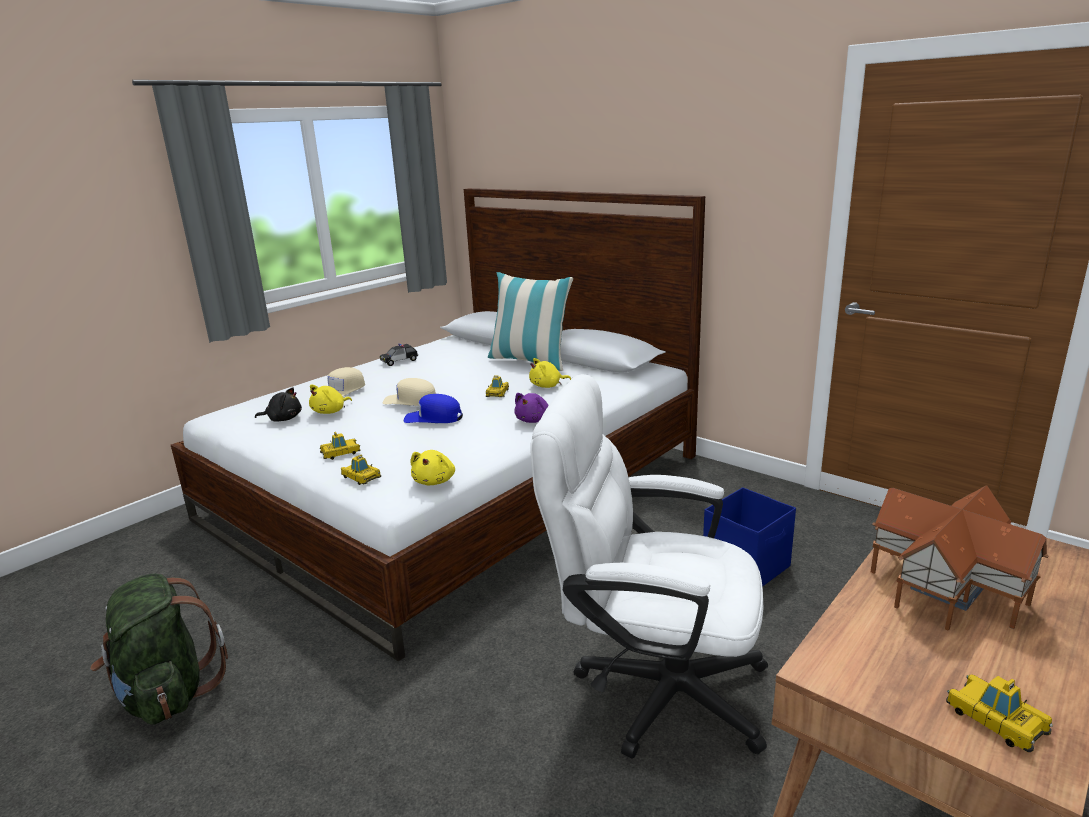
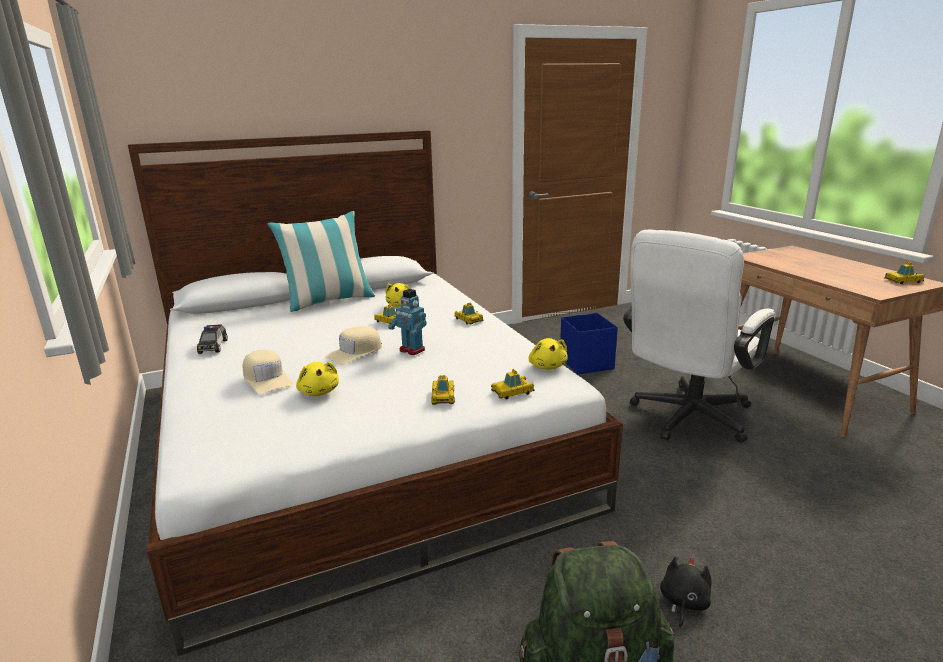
camera: 65 degrees left, 0 degrees up
(283, 419) = (294, 421): black plush toy -> black plush toy (683, 603)
(433, 418) = (411, 350): blue cap -> toy robot
(435, 481) = (547, 366): yellow plush toy -> yellow plush toy turned 45 degrees clockwise
(534, 420) = (468, 320): purple plush toy -> toy car
(948, 589) = (812, 267): toy house -> none

